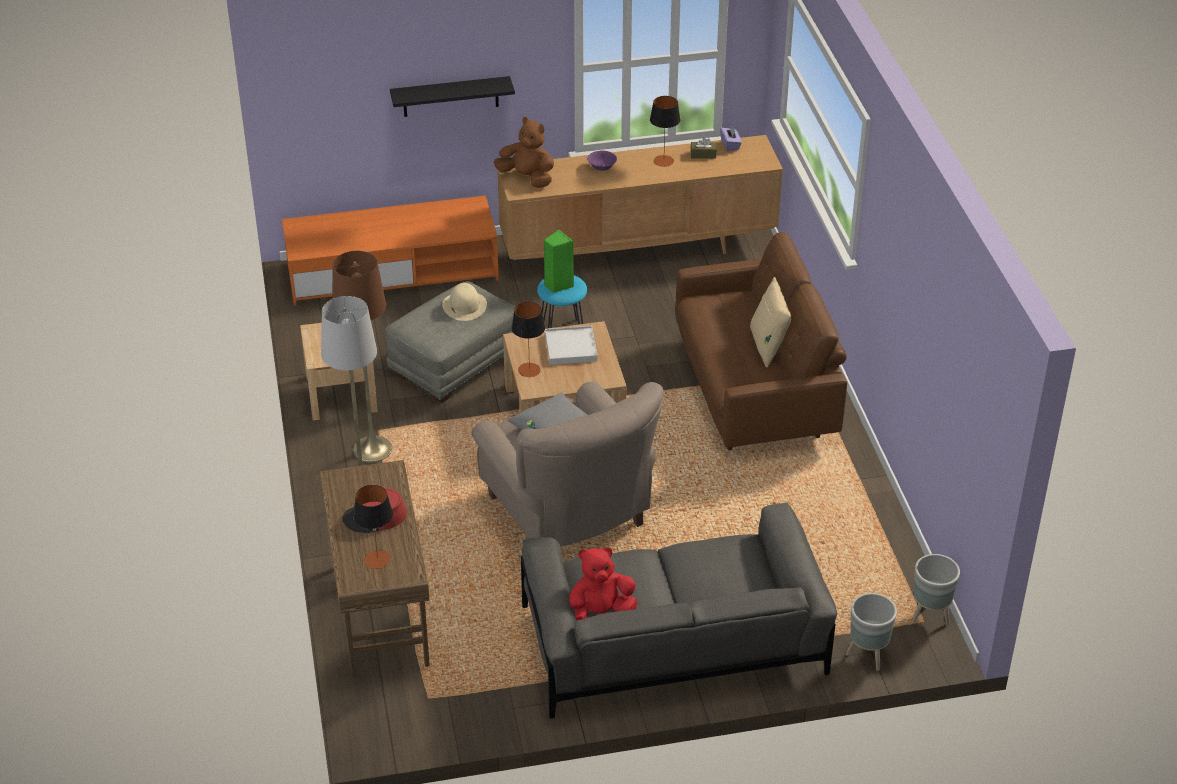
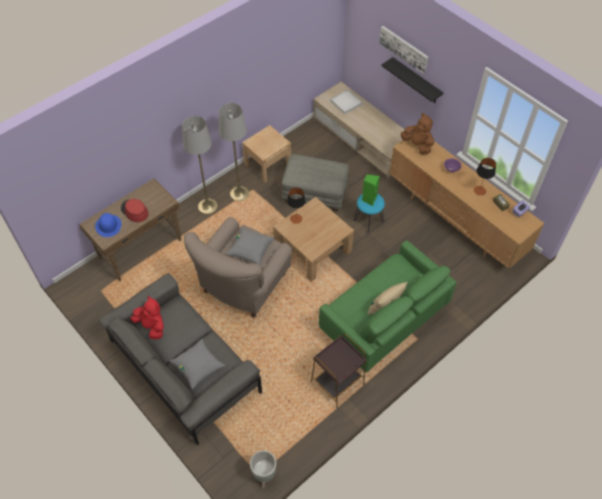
camera: 60 degrees right, 15 degrees up
(372, 449) = (239, 194): brown floor lamp -> grey floor lamp
(377, 559) = (108, 225): table lamp -> blue hat
(393, 271) = (363, 139): orange tv stand -> beige tv stand
(410, 58) = (404, 49): none -> picture
(464, 305) = (324, 172): beige hat -> none
(527, 178) = (417, 145): brown plush toy -> brown plush toy turned 45 degrees counterclockwise
(571, 348) = (324, 227): white tray -> white tray (346, 103)
(721, 583) = (198, 366): none -> grey pillow
(755, 391) = (384, 320): brown sofa -> green sofa
(826, 480) = (337, 383): none -> brown side table
(867, 656) = (219, 457): grey planter -> none

